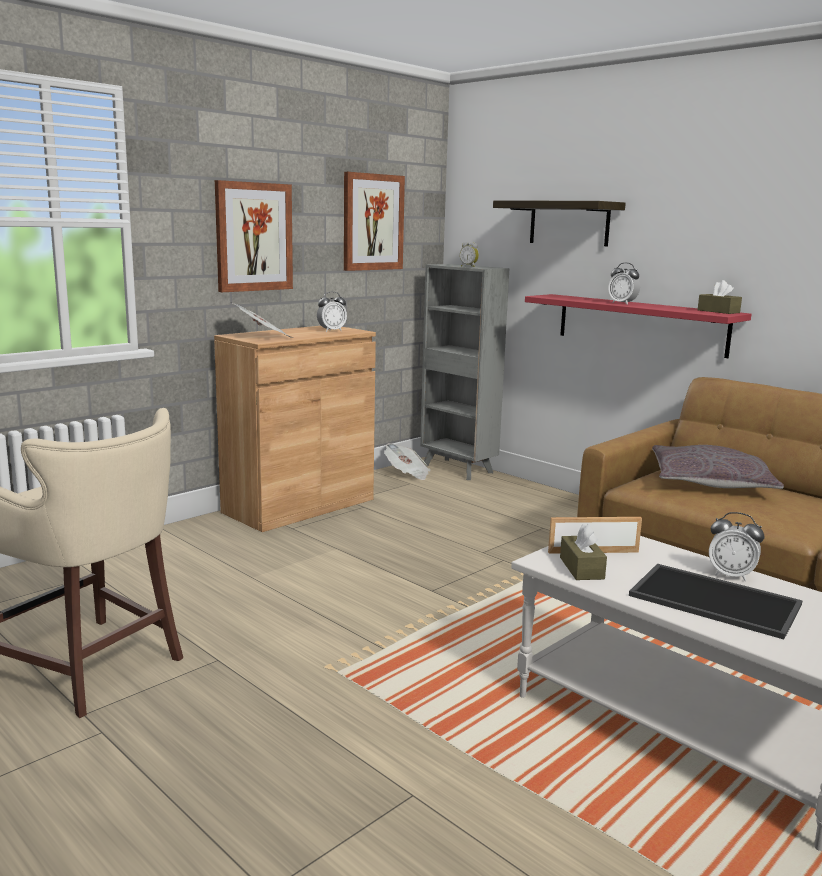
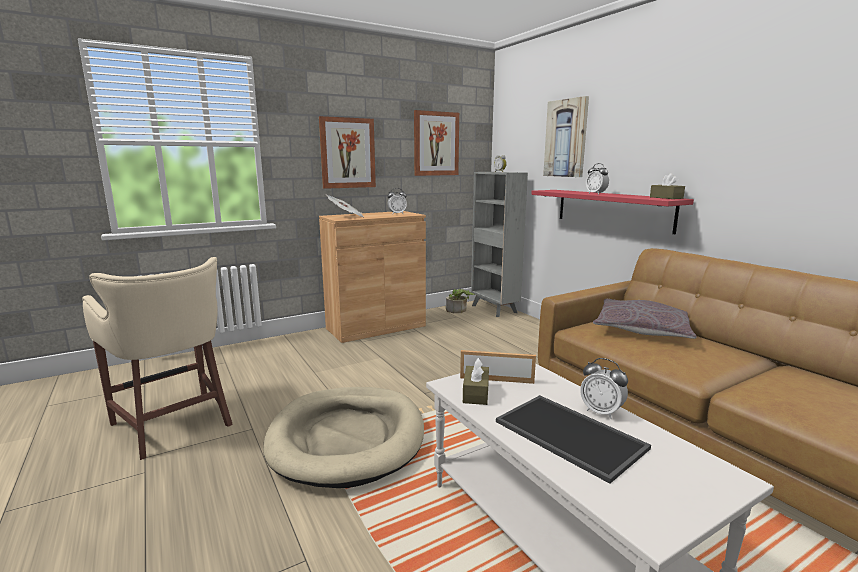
camera: 15 degrees right, 0 degrees up
(365, 657) = (347, 438): none -> beige dog bed
(407, 474) = (458, 310): newspaper -> potted plant
(569, 223) = (566, 138): shelf -> picture

